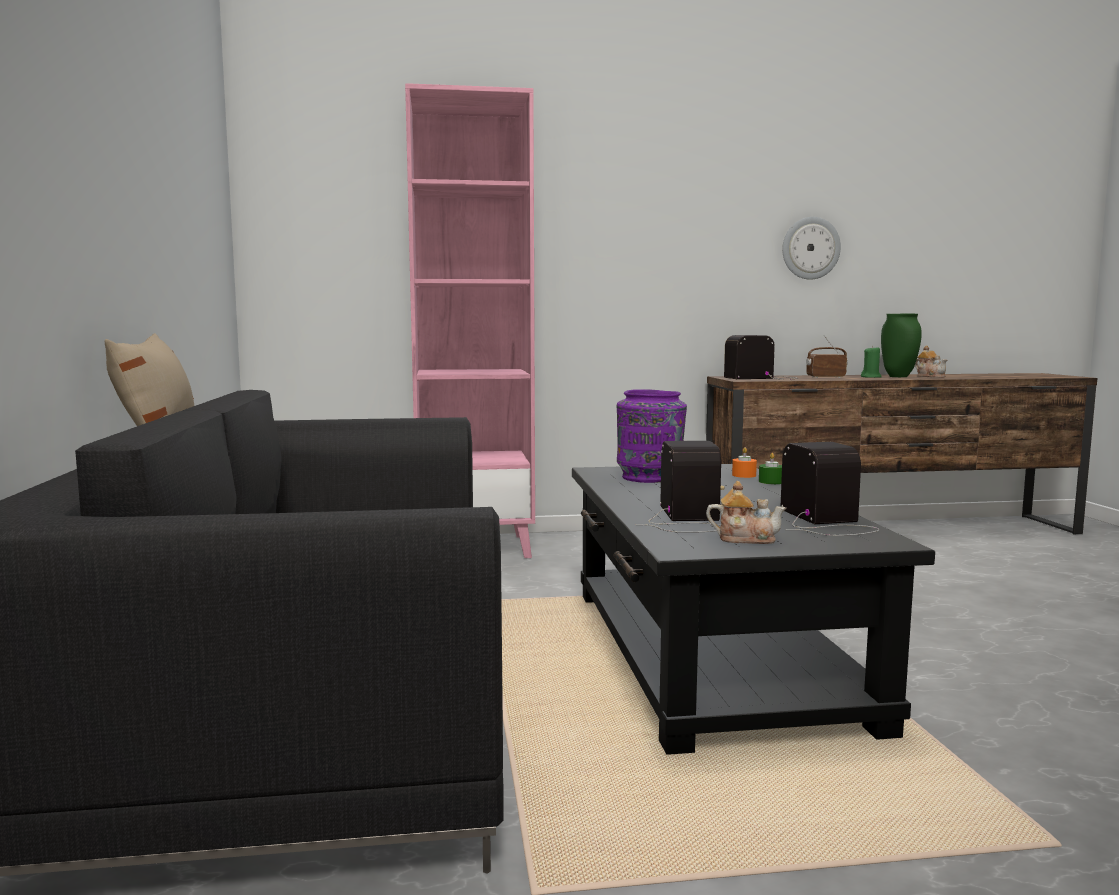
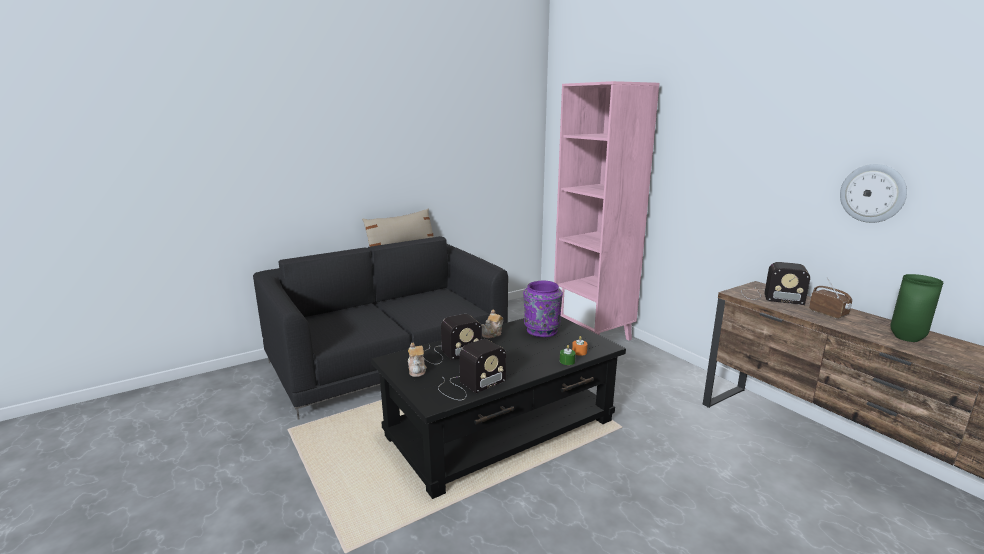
camera: 65 degrees right, 10 degrees up
(764, 378) = (769, 296): radio -> radio turned 150 degrees clockwise
(871, 377) = (870, 328): green candle -> none
(930, 376) = (946, 352): teapot -> teapot (492, 334)

